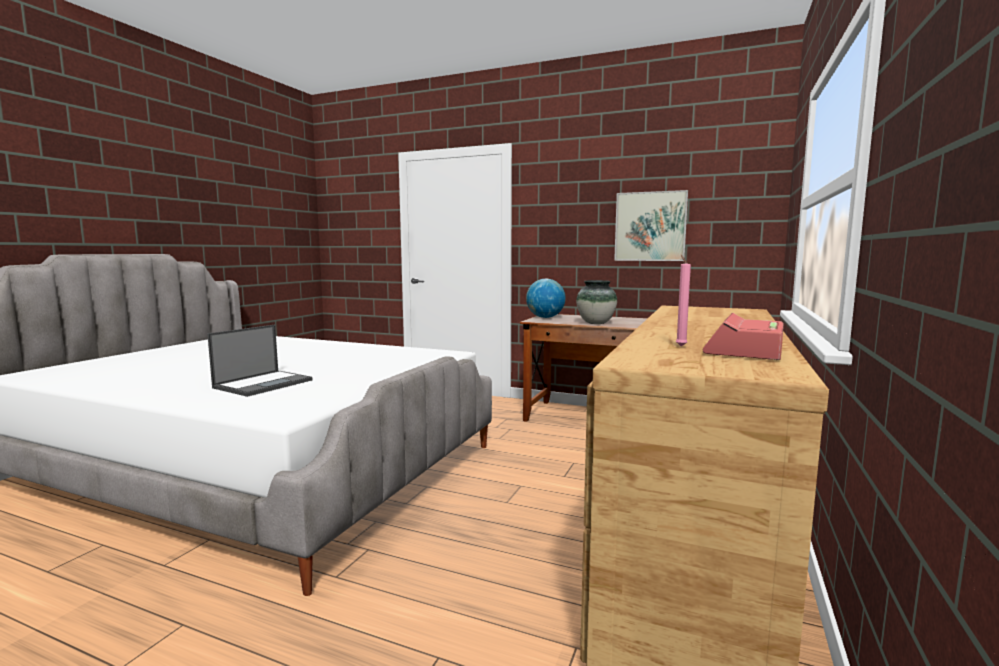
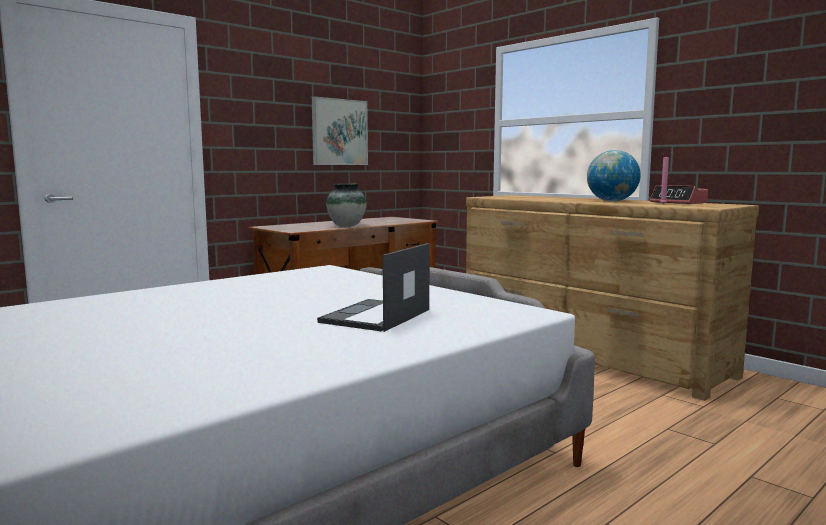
camera: 65 degrees left, 0 degrees up
(264, 383) = (375, 316): laptop -> laptop turned 120 degrees counterclockwise
(545, 317) = (281, 228): globe -> globe (611, 201)

